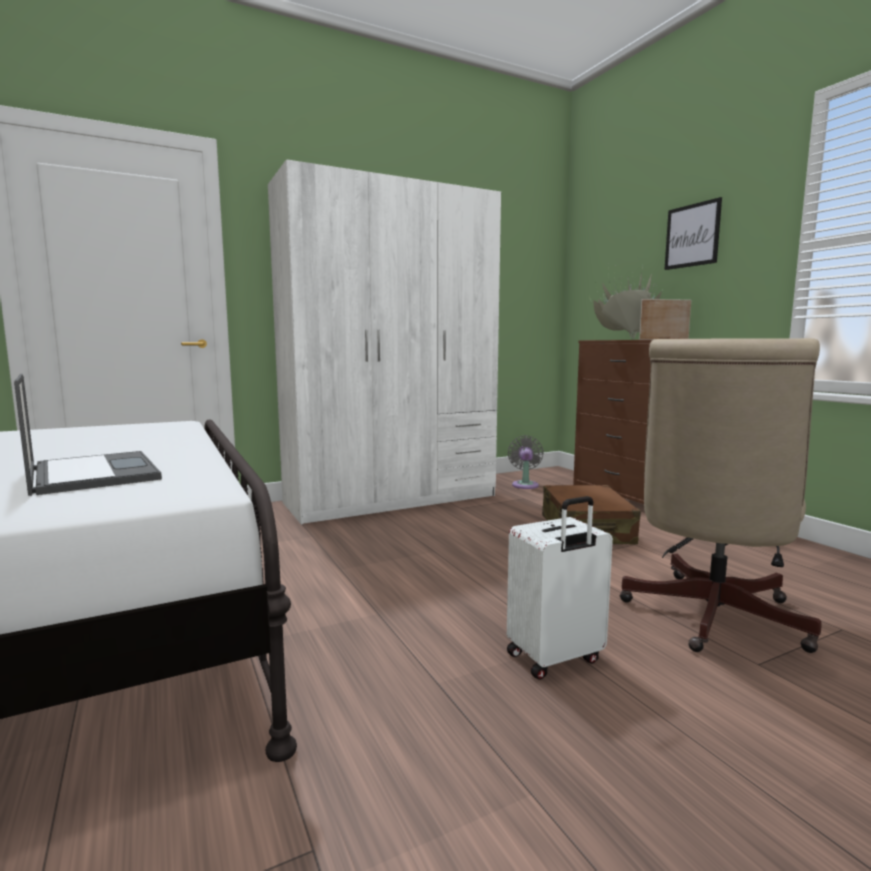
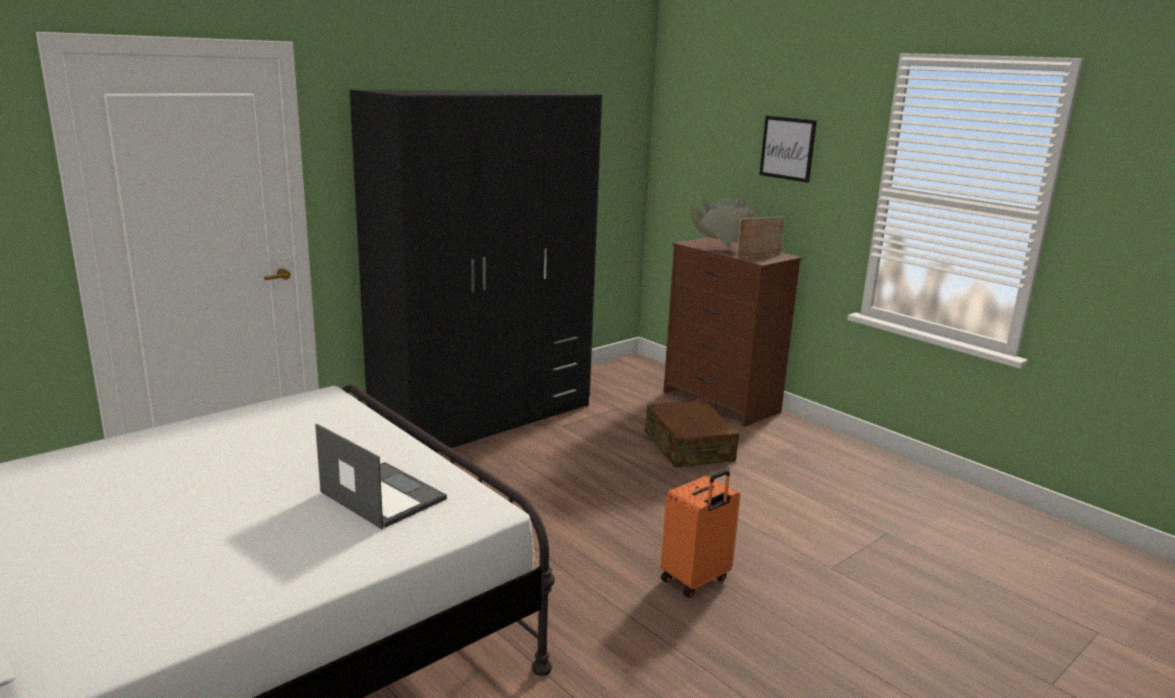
camera: 15 degrees left, 10 degrees up
(392, 499) = (484, 418): white wardrobe -> black wardrobe
(525, 484) = (613, 386): grey fan -> none
(555, 658) = (696, 580): white suitcase -> orange suitcase
(709, 619) = (798, 534): beige office chair -> none

